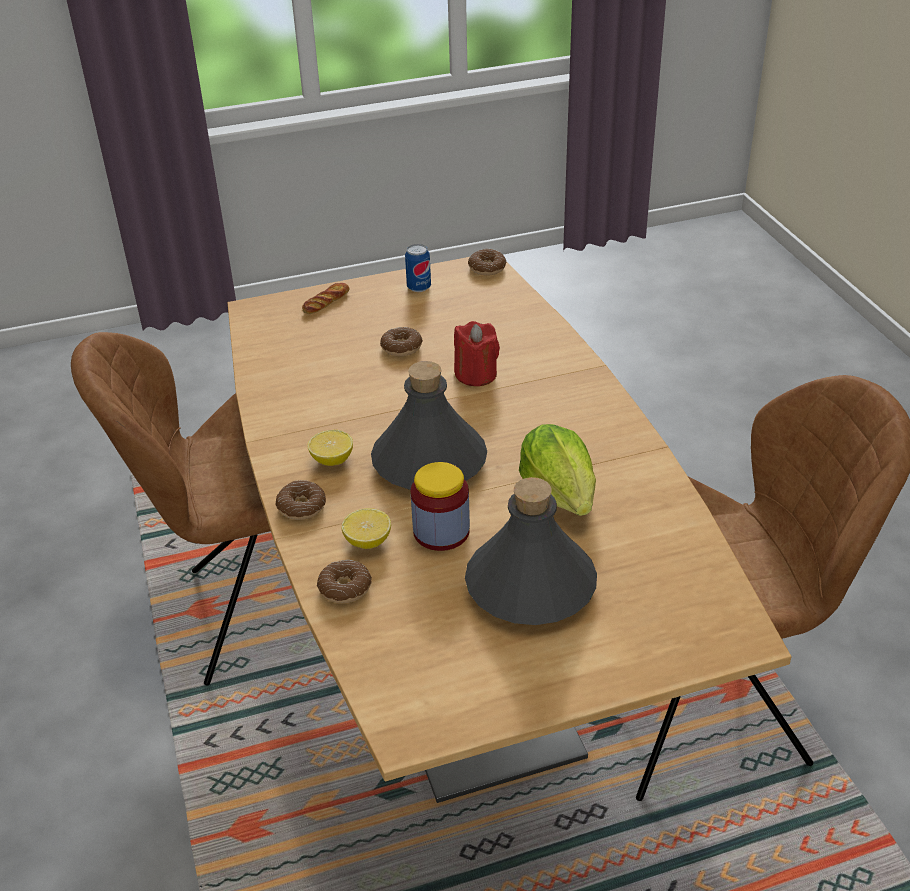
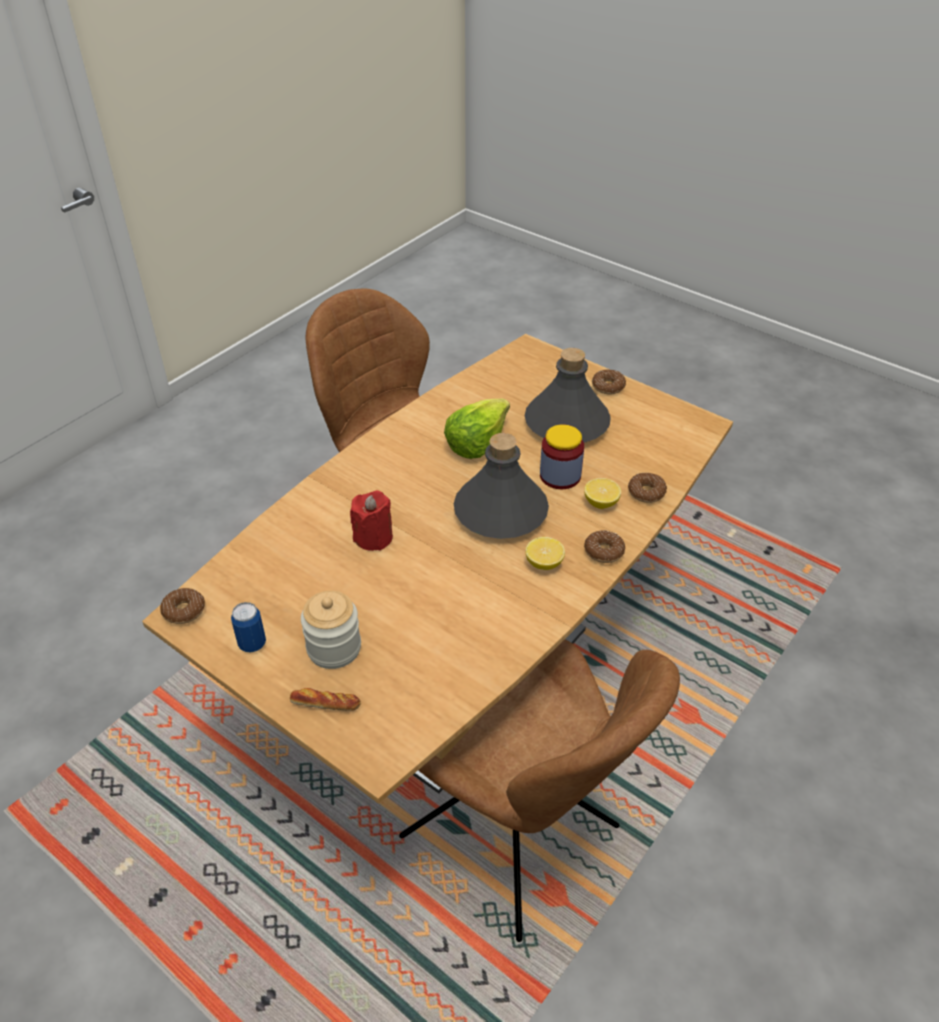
camera: 125 degrees left, 5 degrees up
(372, 319) = (334, 648): none -> jar
(401, 347) = (367, 602): donut -> donut (608, 386)

